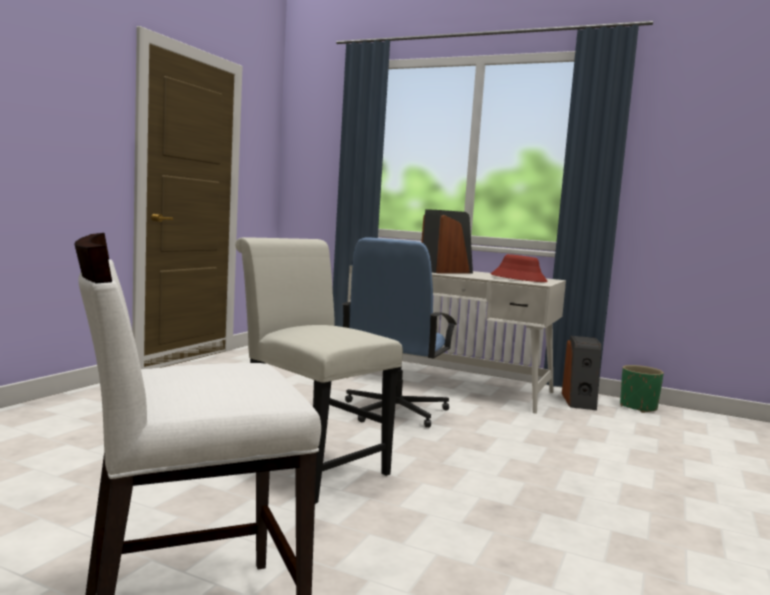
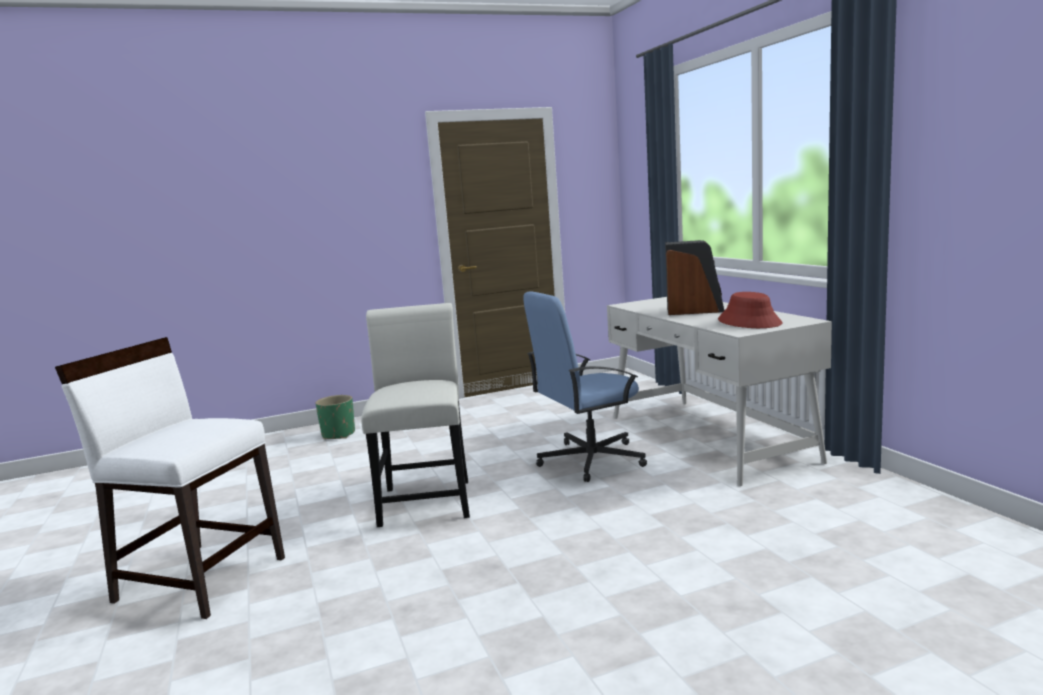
camera: 45 degrees right, 5 degrees up
(580, 401) = (838, 480): speaker -> none
(638, 407) = (914, 502): green planter -> green planter (338, 435)

